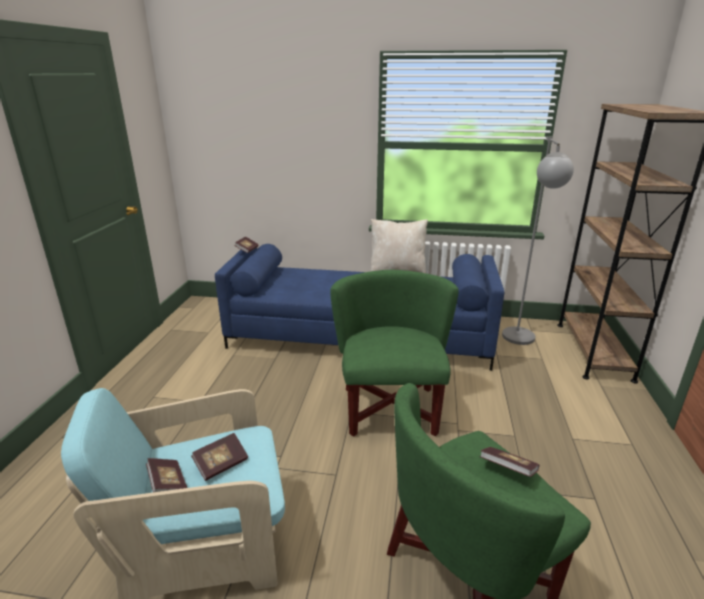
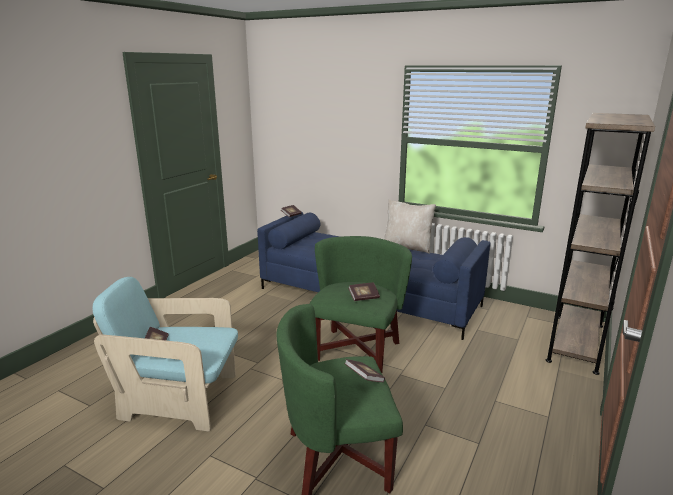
camera: 20 degrees right, 5 degrees down
(221, 464) = (192, 341): book -> book (363, 297)
(520, 342) = (507, 324): grey floor lamp -> none

